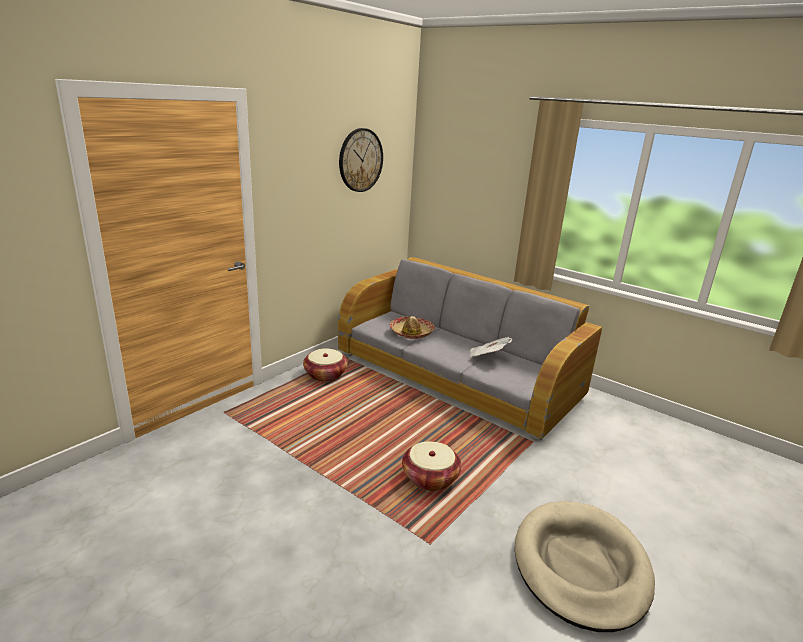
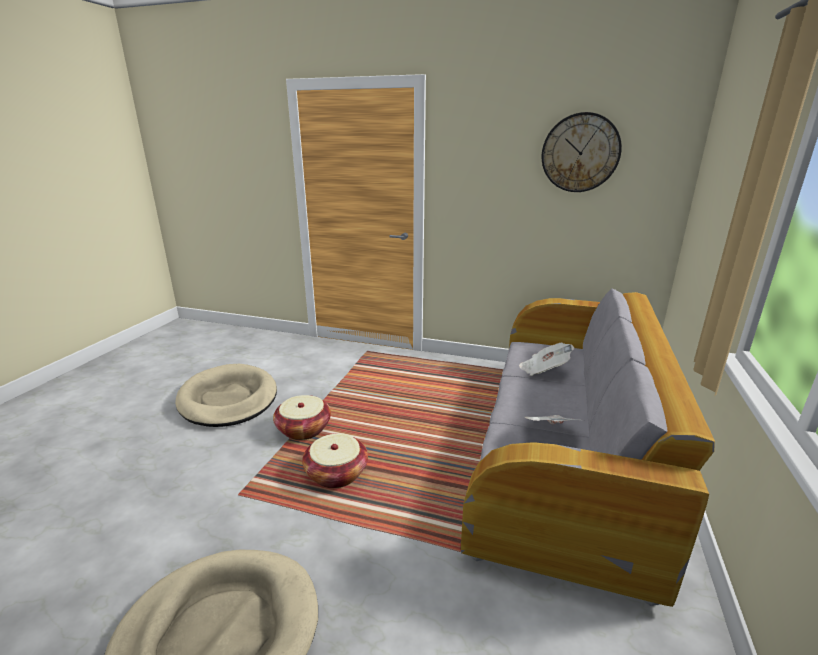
camera: 70 degrees right, 0 degrees up
(232, 538) = (228, 399): none -> beige dog bed
(325, 375) = (464, 372): basket -> basket (304, 429)
(411, 332) = (543, 370): hat -> newspaper

